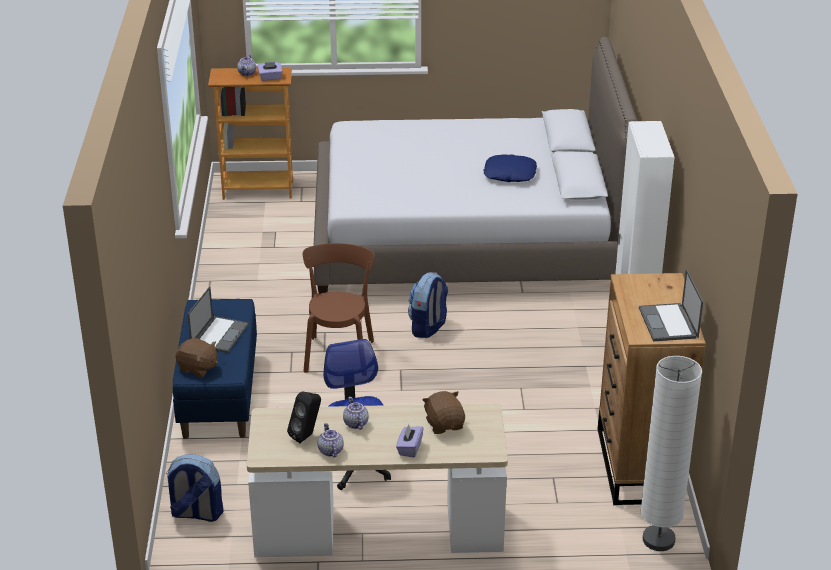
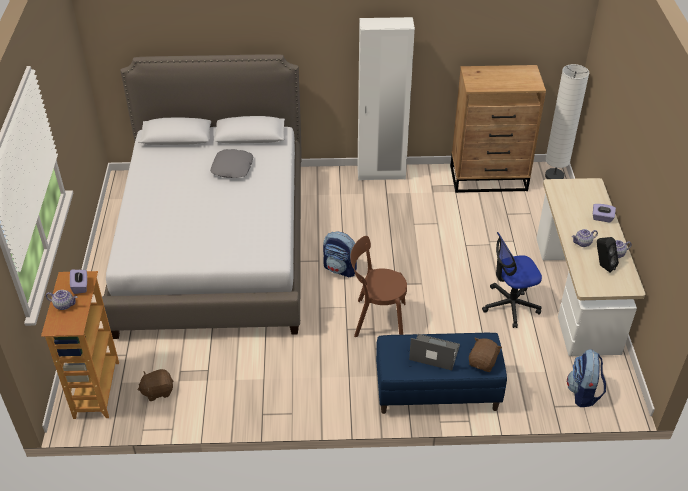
camera: 90 degrees left, 10 degrees up
(444, 424) = (572, 203): brown plush toy -> brown plush toy (157, 391)
(509, 174) = (233, 168): blue pillow -> grey pillow
(669, 323) = (519, 75): laptop -> none

